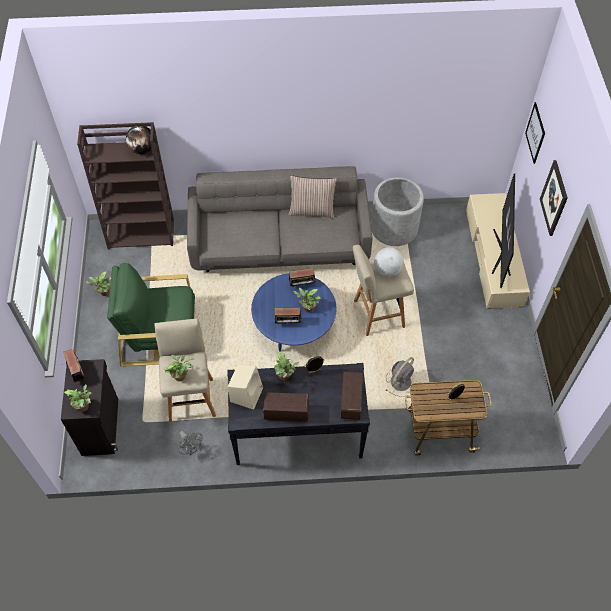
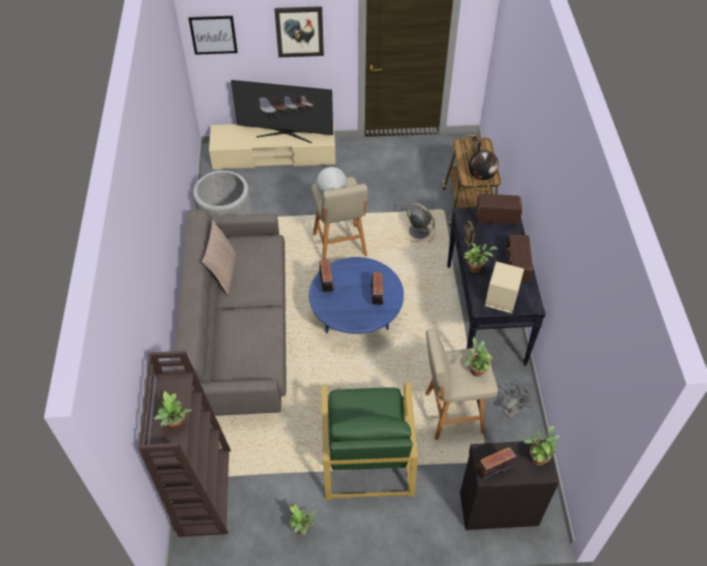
camera: 90 degrees left, 5 degrees down
(142, 149) = (172, 387): globe -> globe (482, 175)
(307, 308) = (358, 280): potted plant -> potted plant (176, 425)

